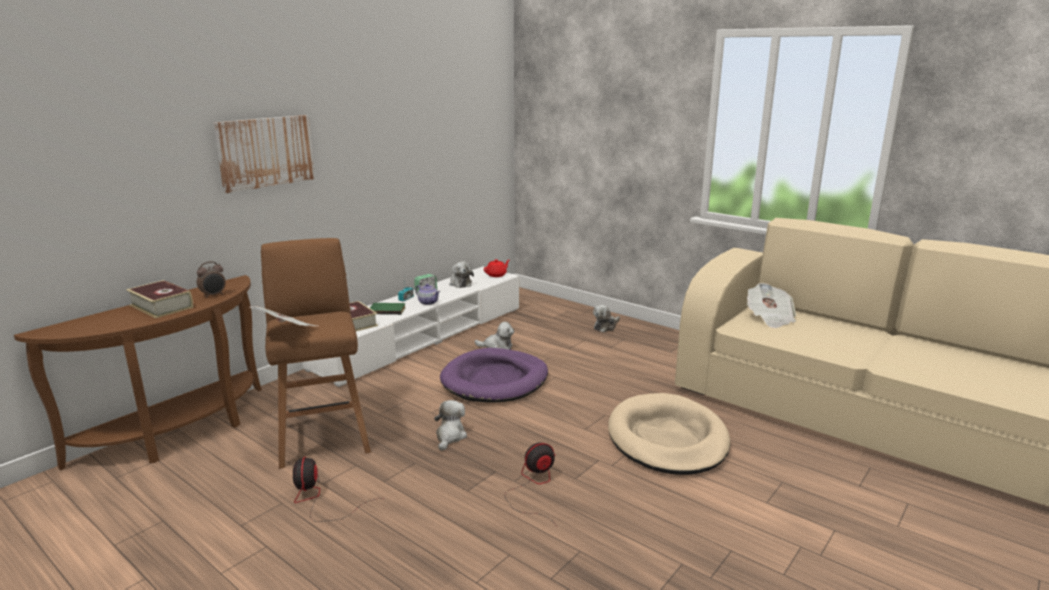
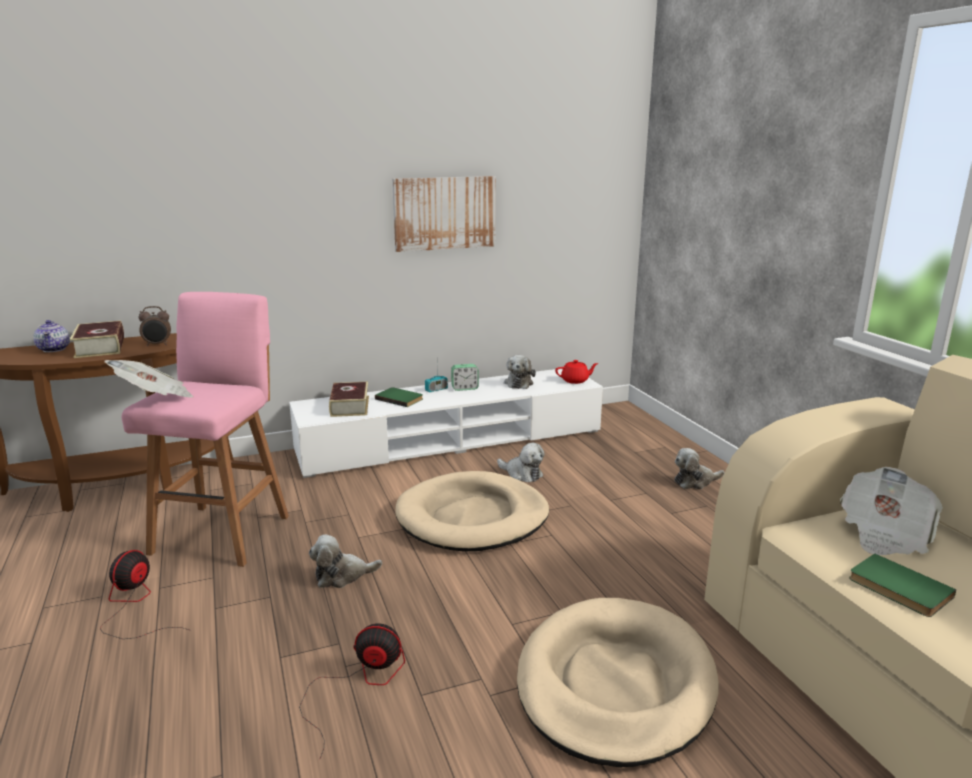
camera: 30 degrees right, 0 degrees up
(266, 152) = (256, 190): picture -> picture (444, 213)
(323, 437) = (223, 532): brown stool -> pink stool
(428, 302) = (454, 399): teapot -> teapot (54, 349)
(450, 436) = (342, 575): plush toy -> plush toy turned 150 degrees counterclockwise
(495, 380) = (472, 517): purple dog bed -> beige dog bed
(798, 339) = (898, 589): none -> green book

